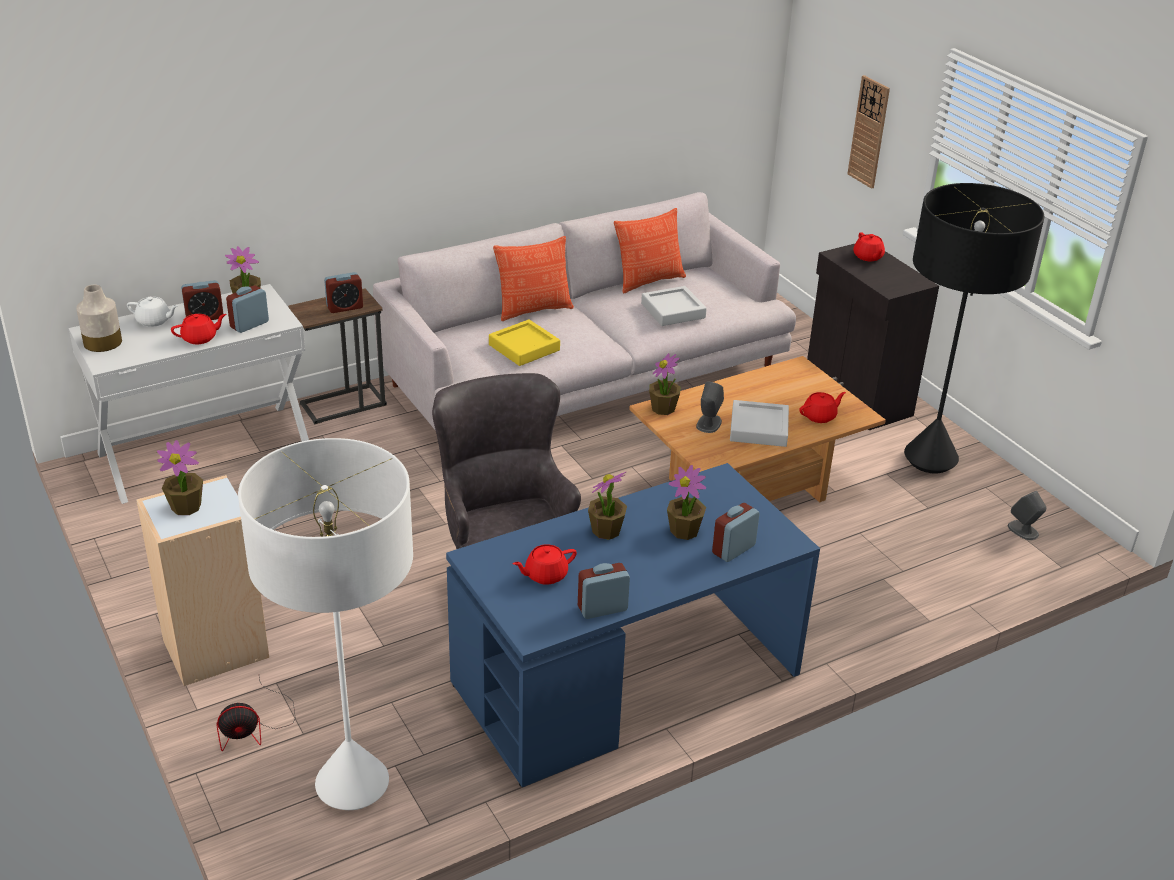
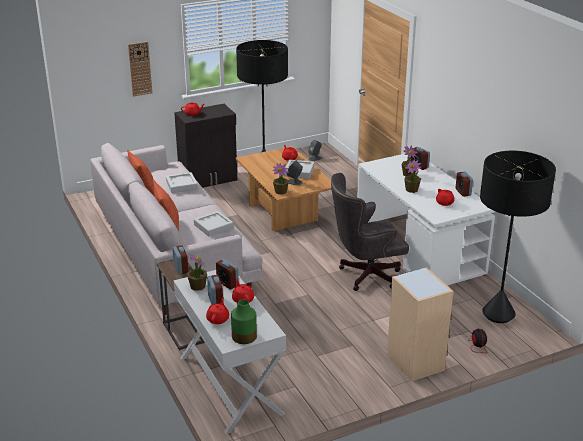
camera: 85 degrees left, 5 degrees down
(102, 342) = (244, 336): beige vase -> green vase
(154, 321) = (218, 319): white teapot -> red teapot
(186, 506) = (422, 285): potted plant -> none
(352, 788) = (498, 316): white floor lamp -> black floor lamp
(524, 347) = (213, 226): yellow tray -> grey tray
(626, 680) = (418, 249): blue desk -> white desk

